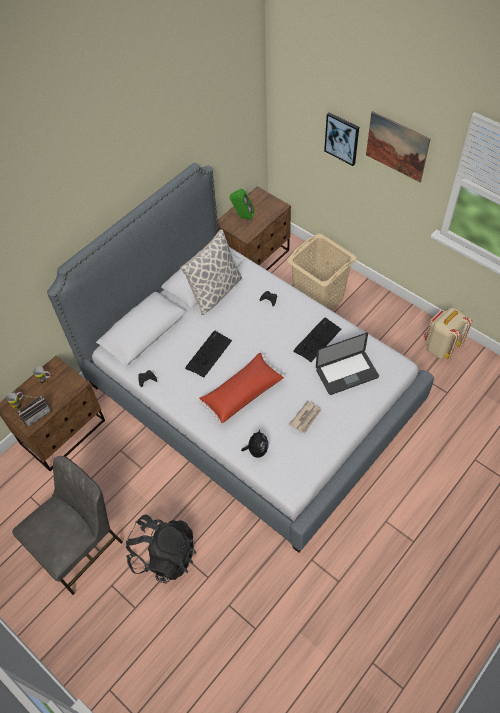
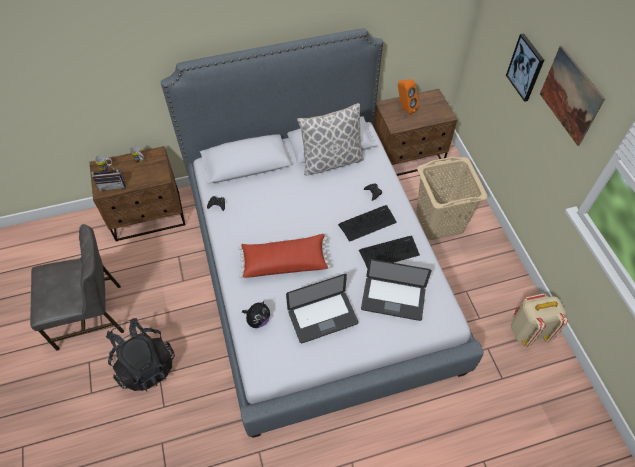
camera: 30 degrees right, 0 degrees up
(208, 354) = (283, 211): keyboard -> keyboard (367, 223)
(242, 217) = (405, 108): green speaker -> orange speaker
(306, 418) = (323, 317): newspaper -> laptop

